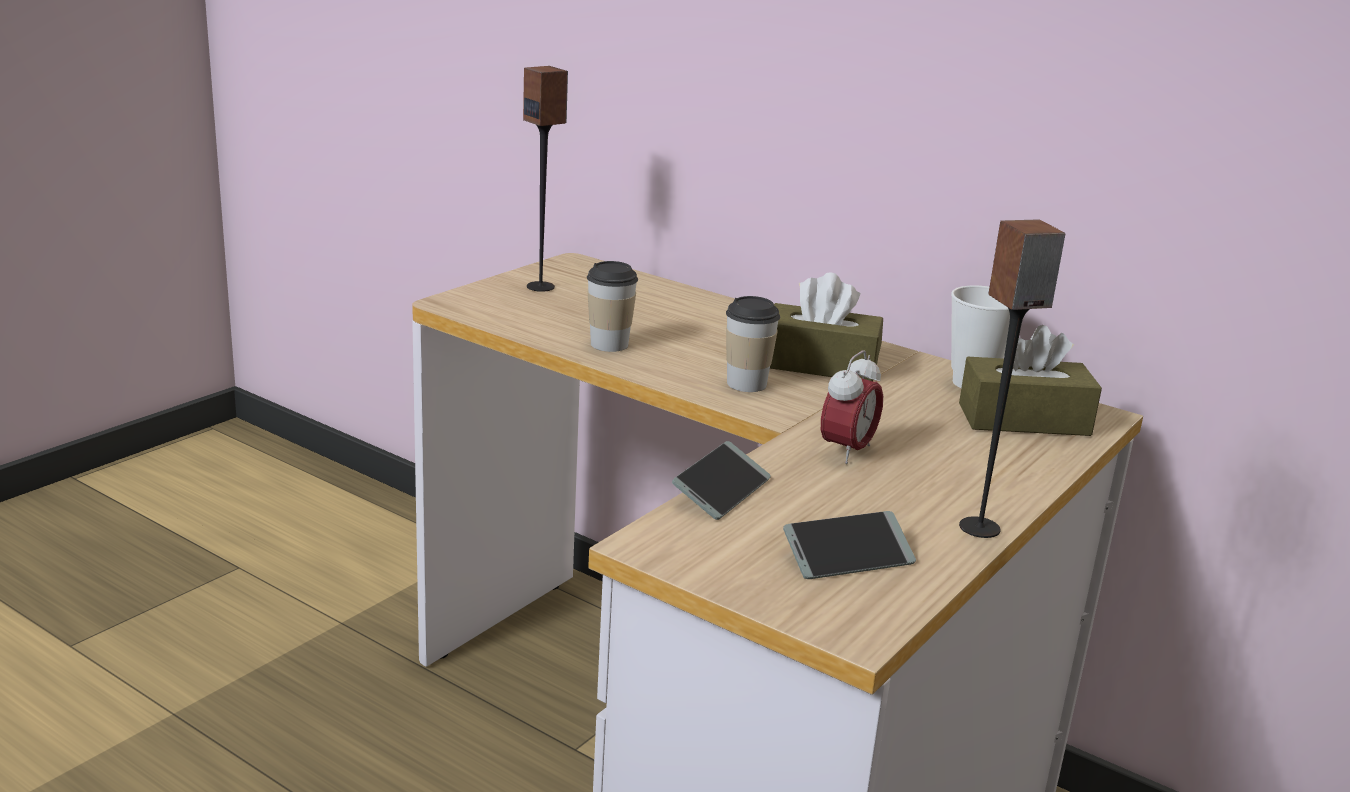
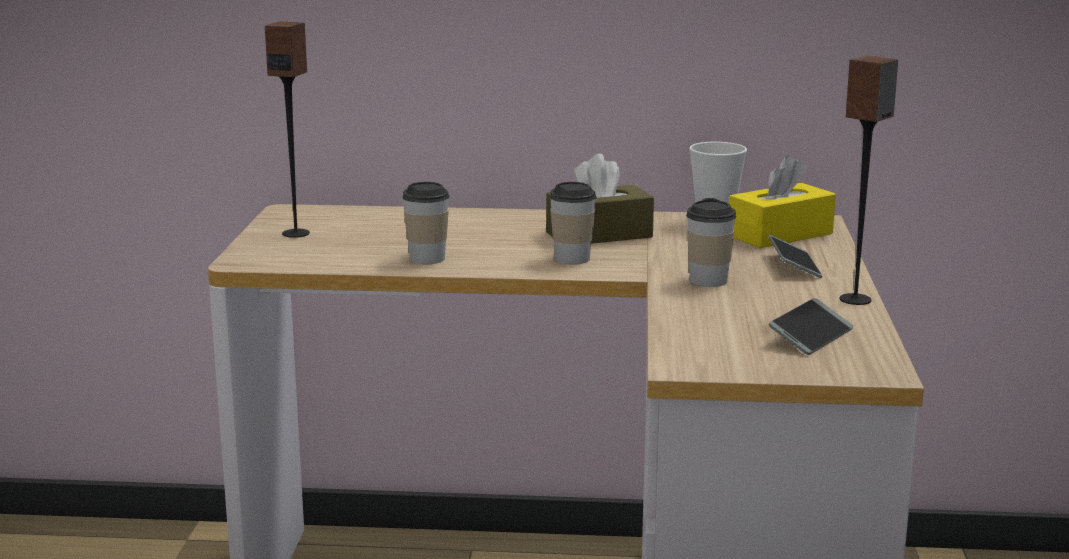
camera: 30 degrees left, 5 degrees down
(721, 491) = (672, 324): phone -> phone (794, 265)
(847, 451) = (708, 281): alarm clock -> cup
(1024, 419) = (780, 234): brown tissue box -> yellow tissue box

